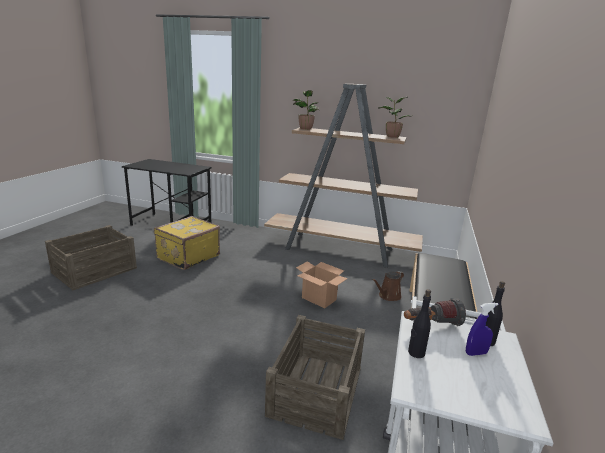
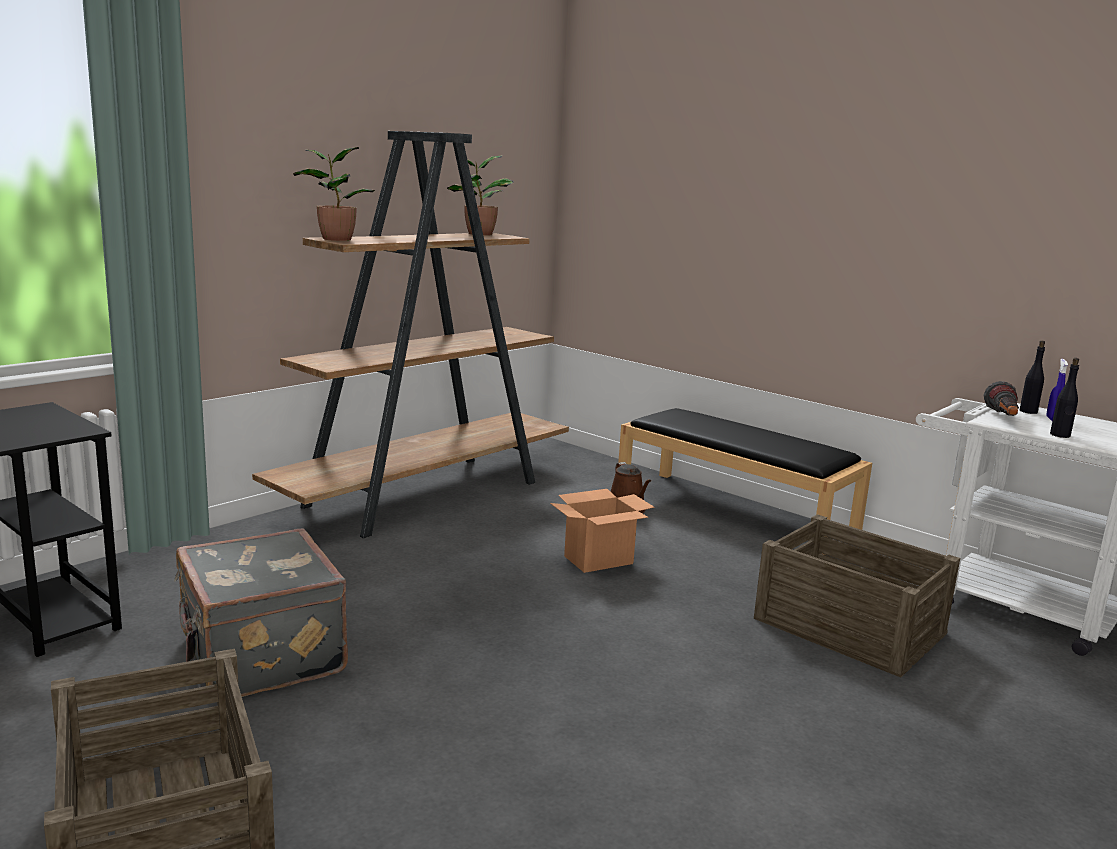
camera: 65 degrees left, 5 degrees down
(187, 257) = (260, 656): yellow suitcase -> grey suitcase

